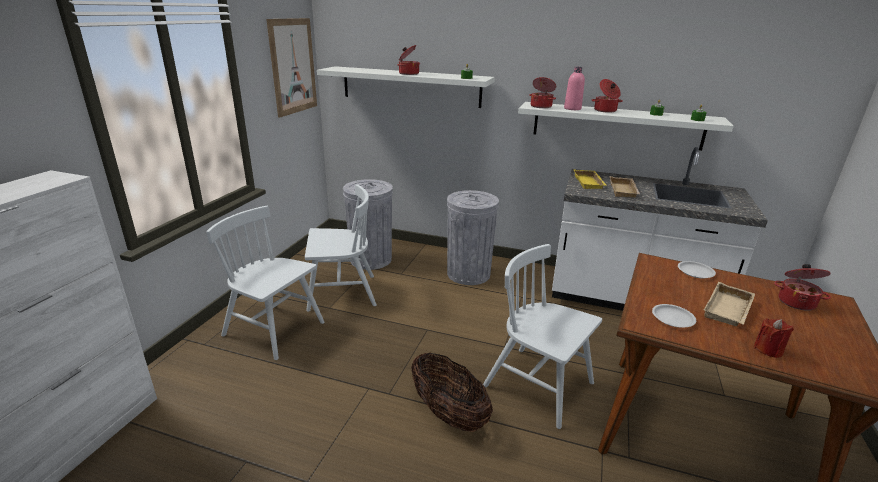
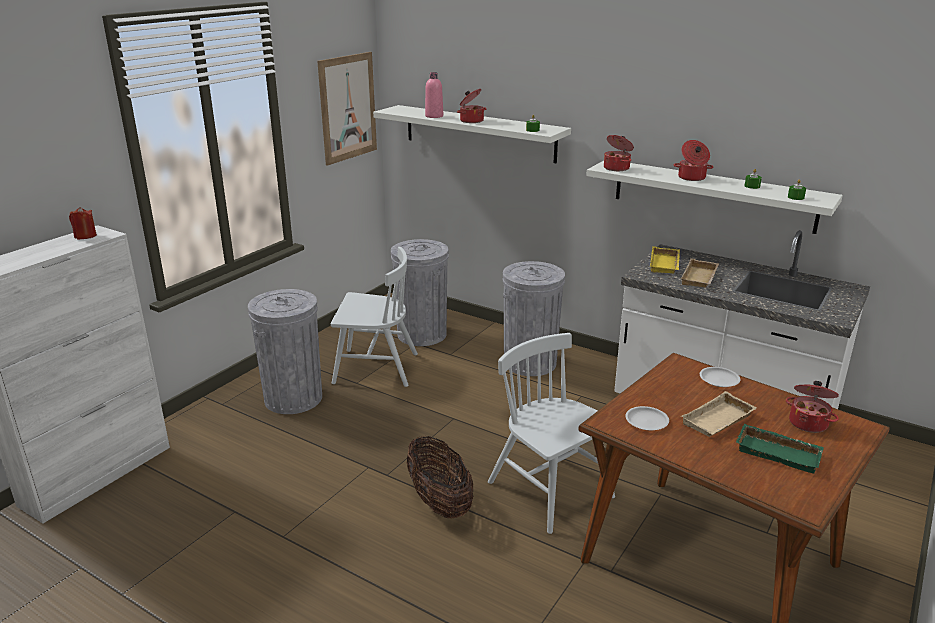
camera: 15 degrees right, 0 degrees up
(274, 329) = (293, 398): white chair -> grey trash can
(572, 108) = (652, 173): pink bottle -> pink bottle (434, 116)
(768, 350) = (722, 461): red candle -> red candle (85, 236)
(802, 333) = (779, 452): none -> green tray

